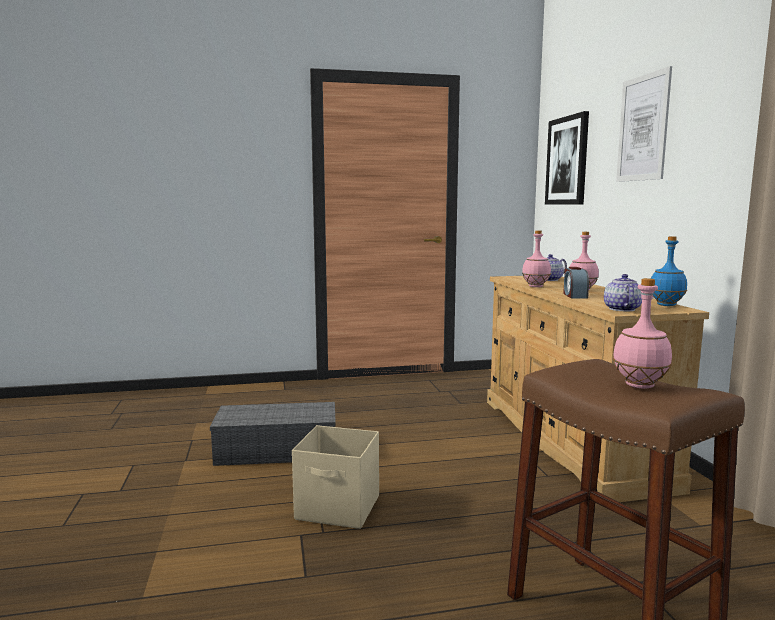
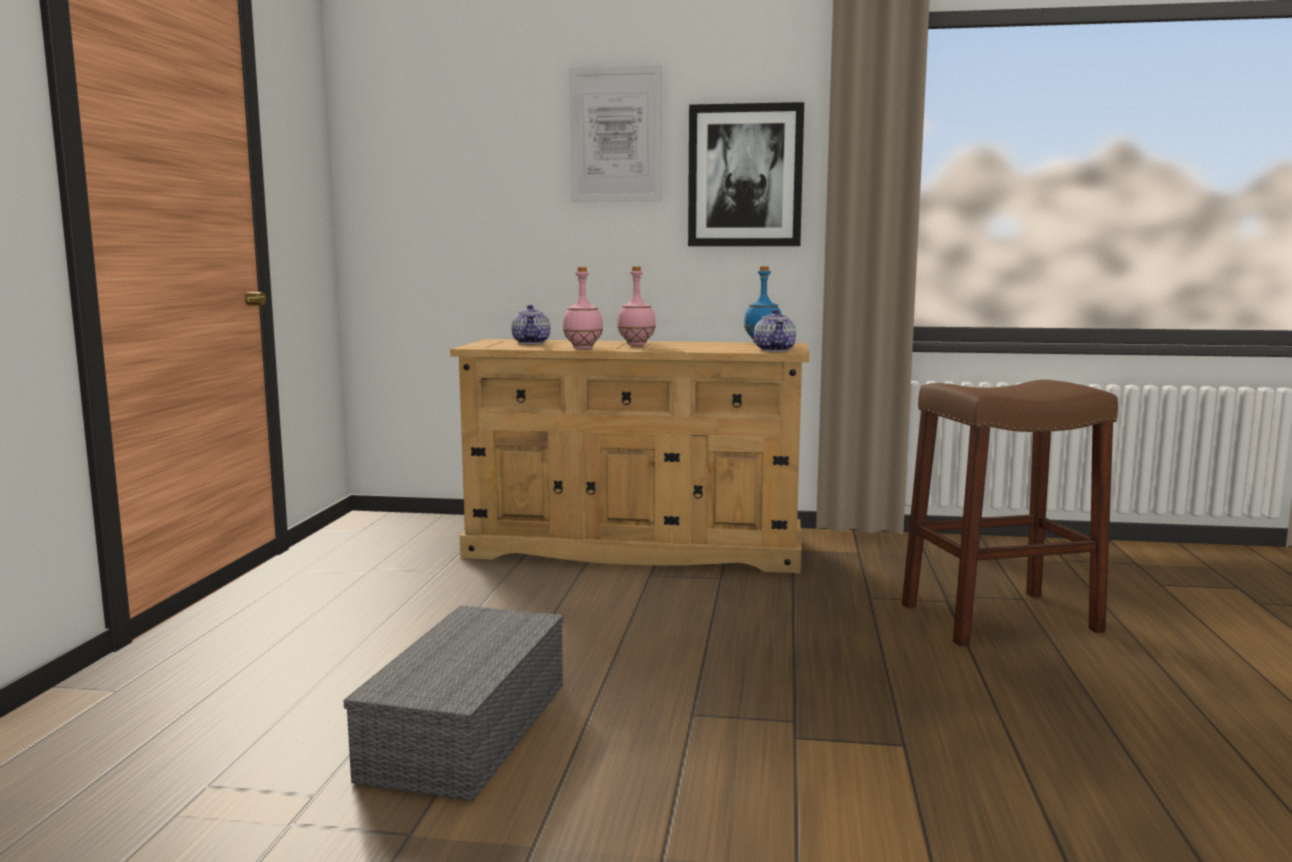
camera: 70 degrees left, 0 degrees up
(339, 508) = (732, 702): beige storage box -> none
(567, 161) = (436, 165): picture -> picture (745, 176)
(574, 295) = (673, 348): alarm clock -> none
(621, 309) = (775, 350): teapot -> teapot turned 120 degrees counterclockwise
(638, 385) = (1021, 387): pink bottle -> none

